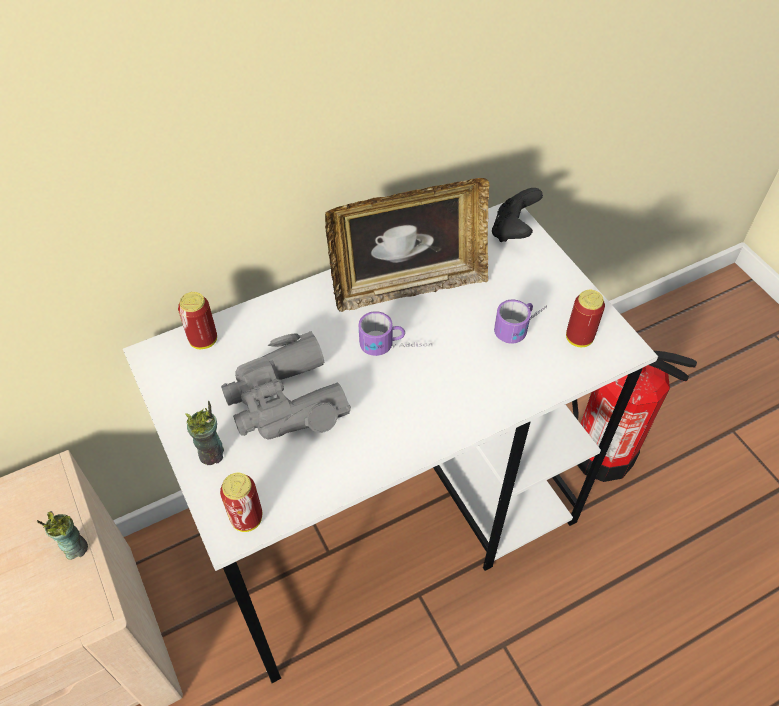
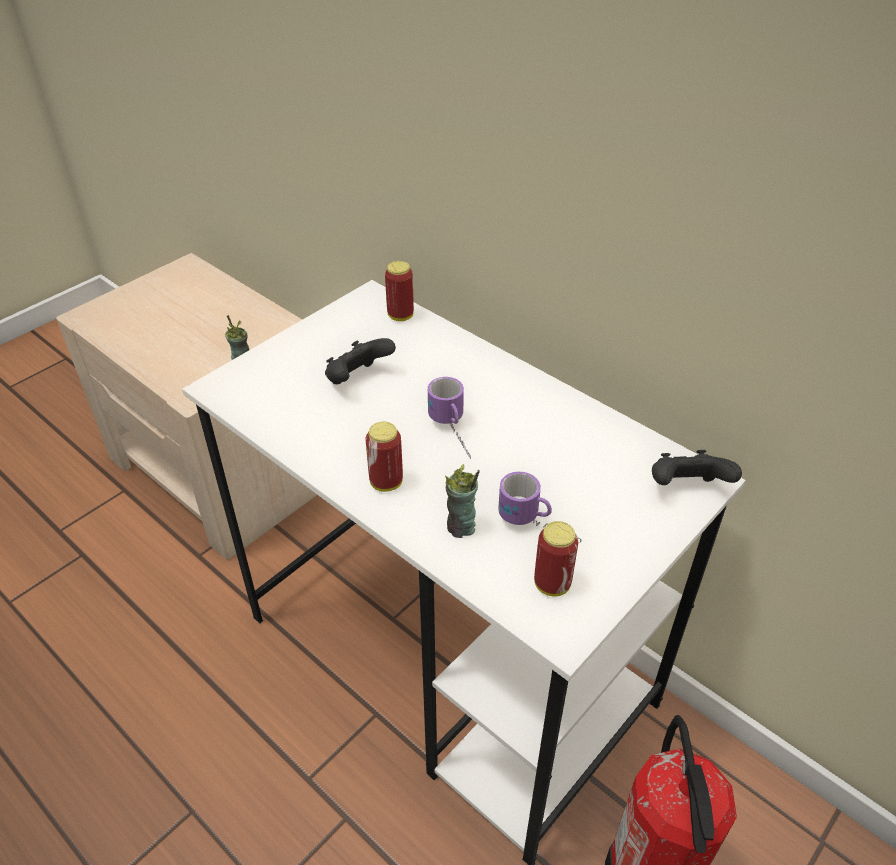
camera: 70 degrees right, 10 degrees down
(212, 454) = (286, 355): cup -> cup (461, 527)
(247, 518) = (230, 392): can -> can (386, 482)
(284, 400) = (358, 379): grey binoculars -> black game controller
(408, 285) = (543, 422): picture frame -> none

